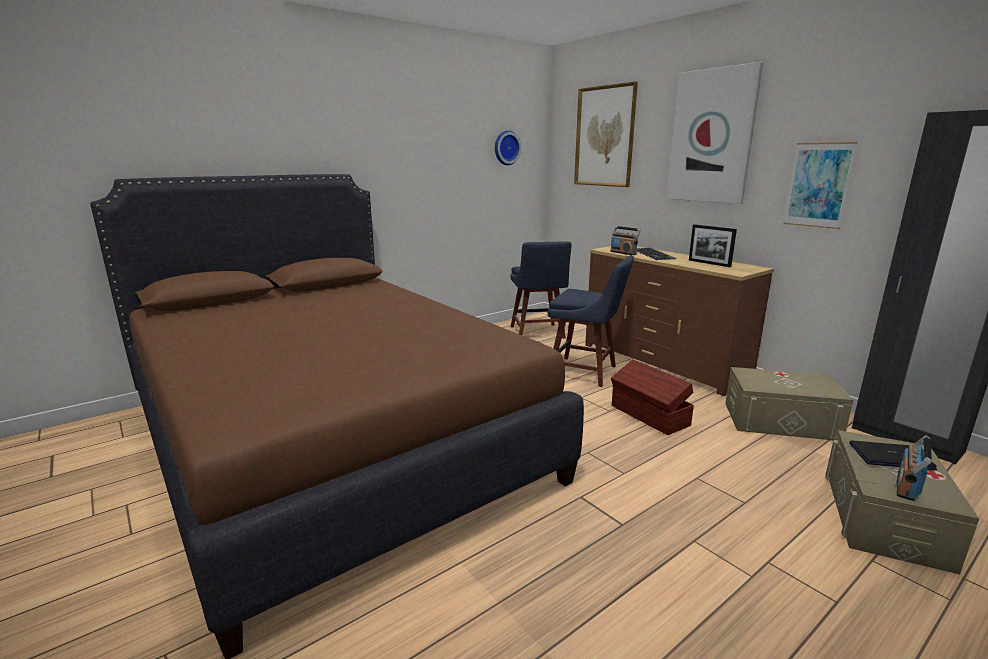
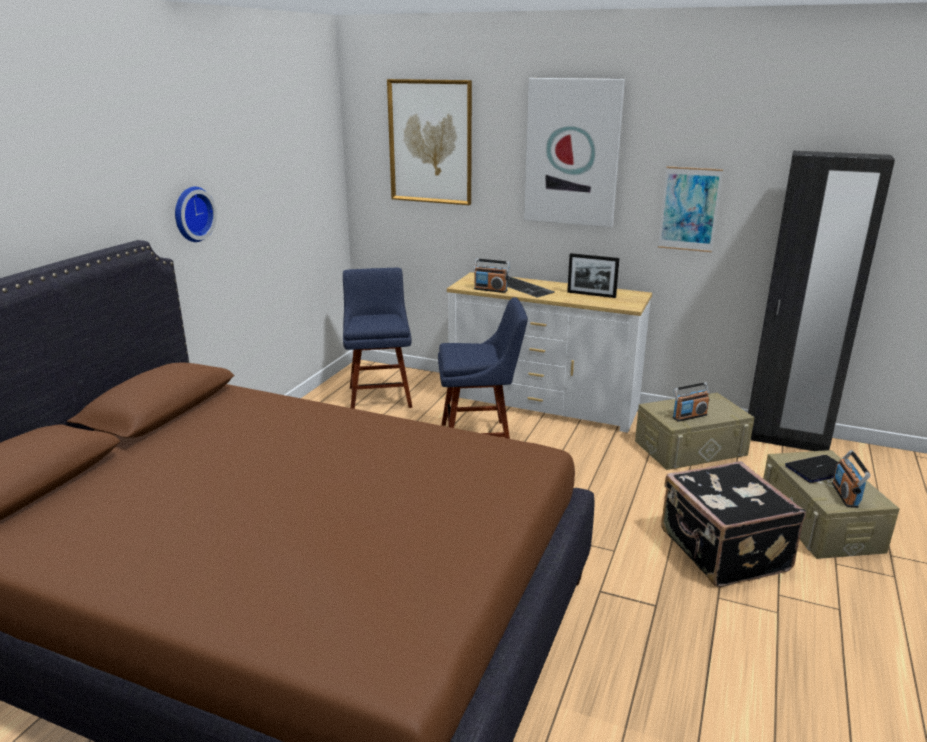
camera: 30 degrees left, 5 degrees up
(505, 148) = (302, 160): wall clock -> wall clock (191, 214)
(537, 333) = (380, 395): blue chair -> blue chair turned 150 degrees counterclockwise
(649, 416) = (583, 476): brown storage box -> none
(662, 362) = (543, 404): brown dresser -> white dresser
(735, 506) = (722, 551): none -> black suitcase
(775, 384) = (689, 416): none -> radio

